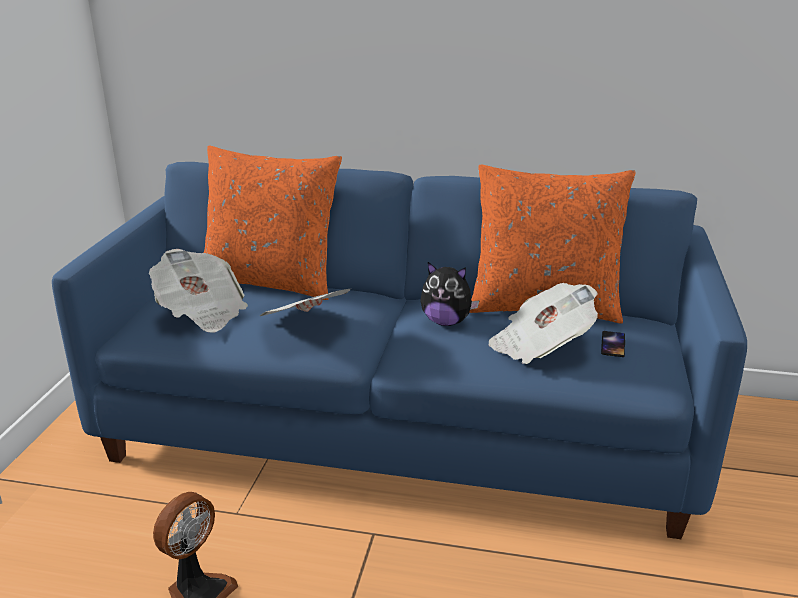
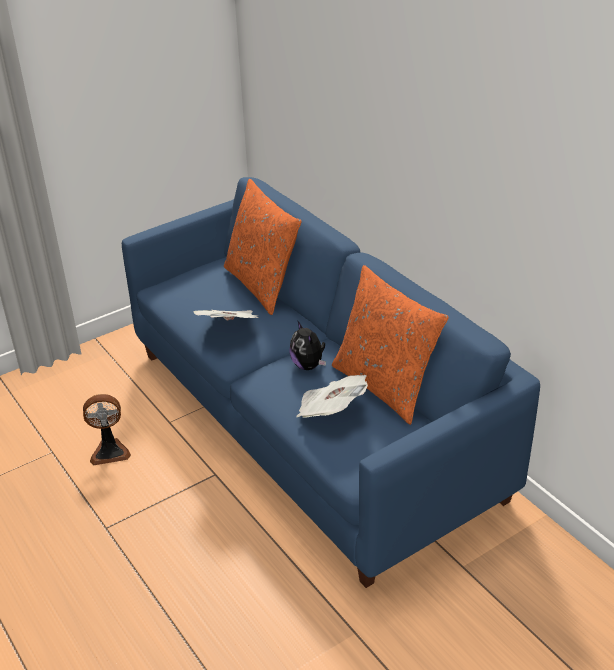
camera: 45 degrees right, 10 degrees up
(201, 312) = (197, 291): newspaper -> none
(613, 344) = (373, 434): phone -> none

